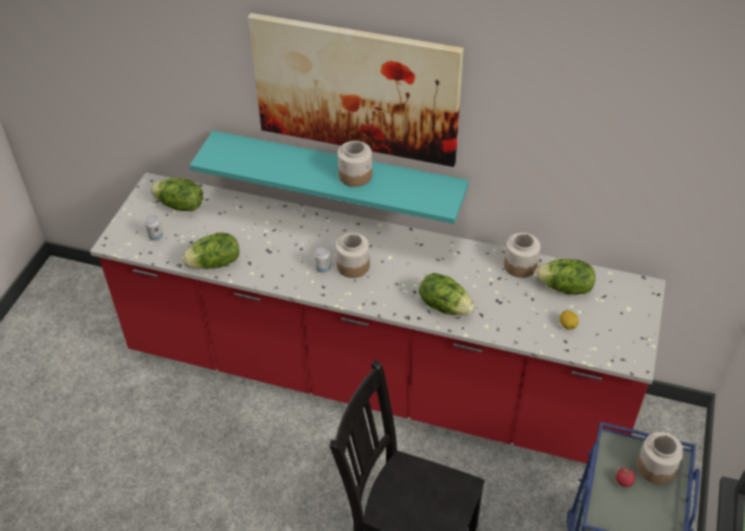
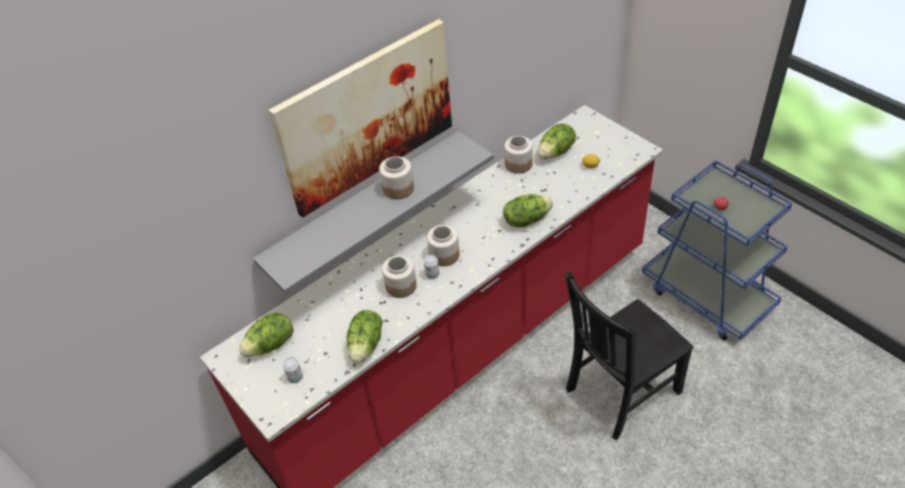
camera: 55 degrees left, 0 degrees up
(337, 173) = (365, 207): turquoise shelf -> grey shelf
(656, 467) = (717, 187): jar -> jar (400, 286)

